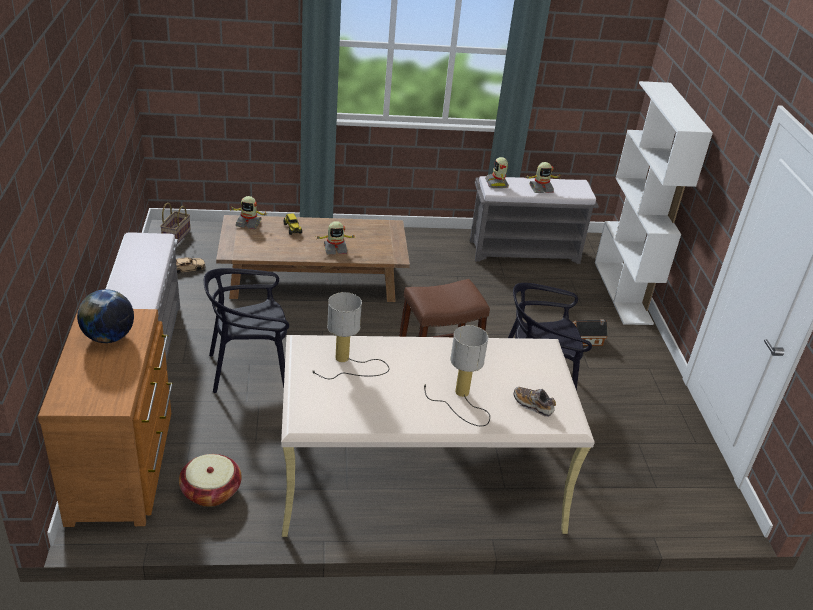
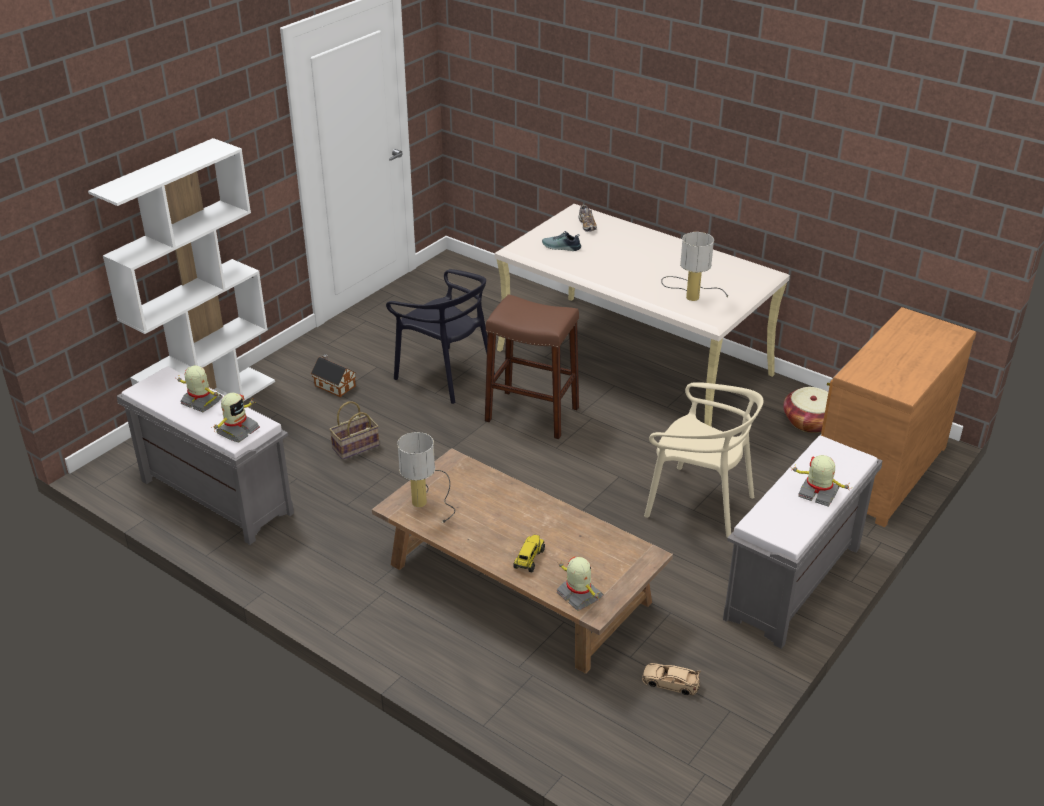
camera: 135 degrees left, 0 degrees up
(108, 337) = (893, 367): globe -> none
(176, 235) = (642, 766): basket -> basket (355, 448)
(249, 370) = (699, 503): black chair -> beige chair
(335, 249) = (511, 504): toy robot -> toy robot (818, 494)
(460, 398) = (633, 245): table lamp -> table lamp (428, 498)
(514, 364) = (561, 247): none -> shoe

